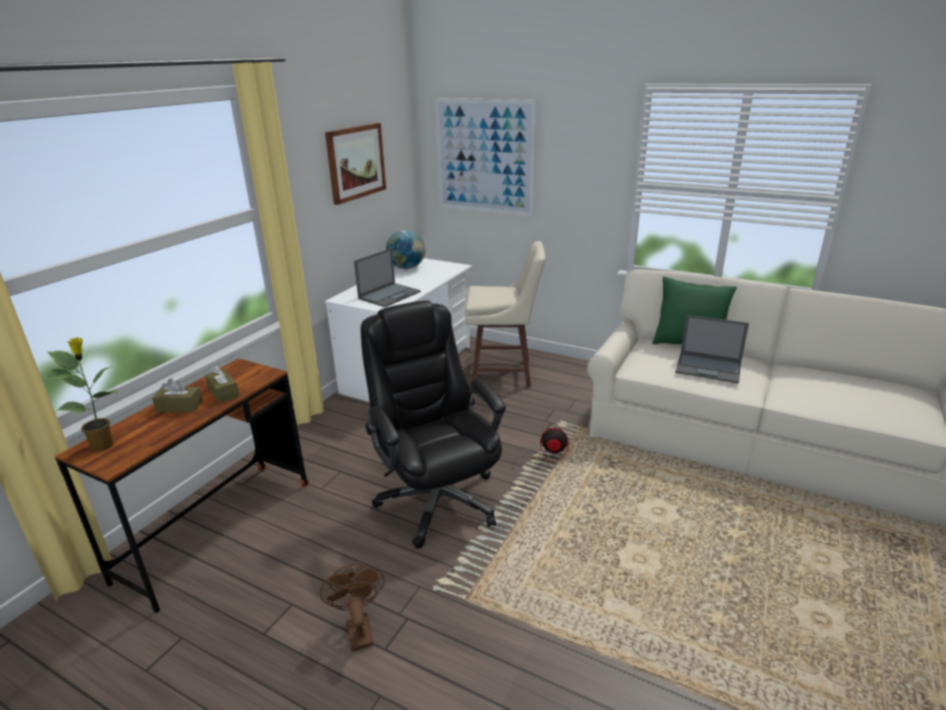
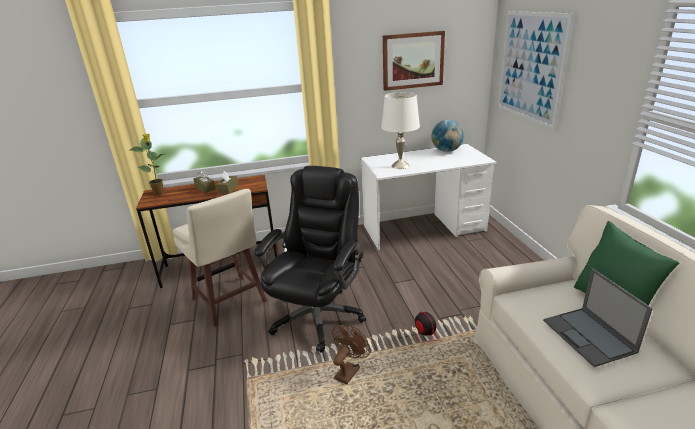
camera: 50 degrees right, 0 degrees up
(358, 628) = (194, 352): brown fan -> brown fan (349, 370)
(390, 295) = (400, 165): laptop -> white table lamp
(504, 373) = (483, 261): beige stool -> beige stool (229, 301)

